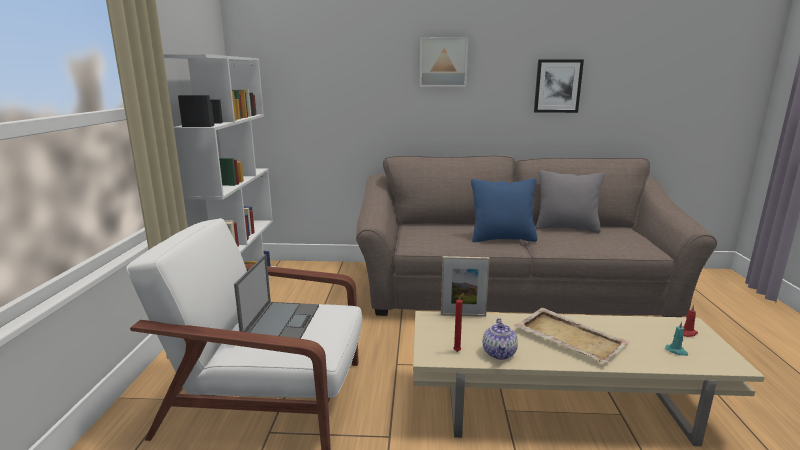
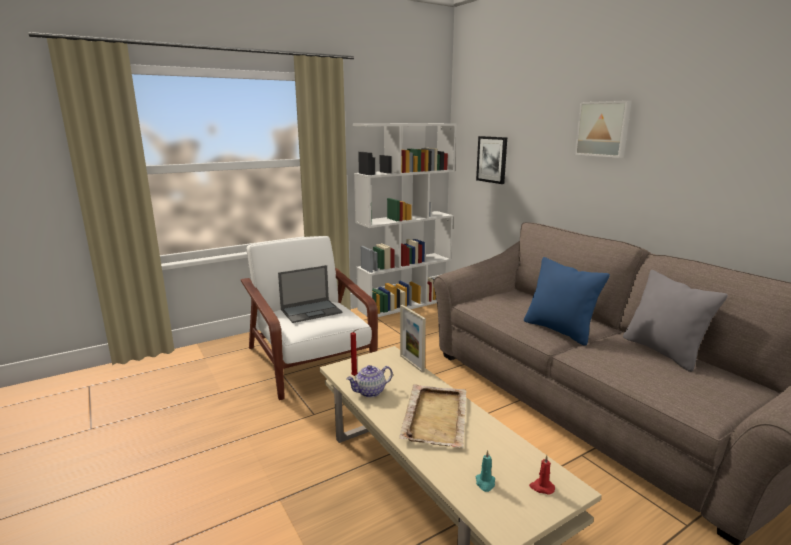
camera: 55 degrees right, 0 degrees up
(557, 86) = (741, 165): picture -> picture (492, 159)

